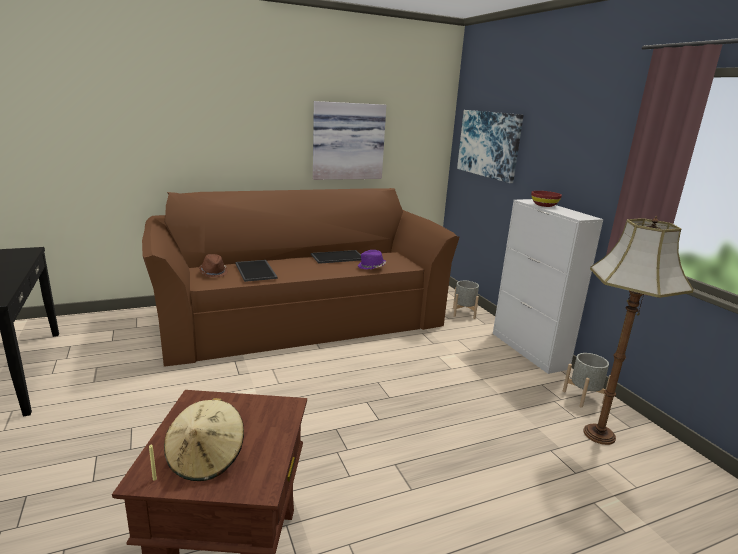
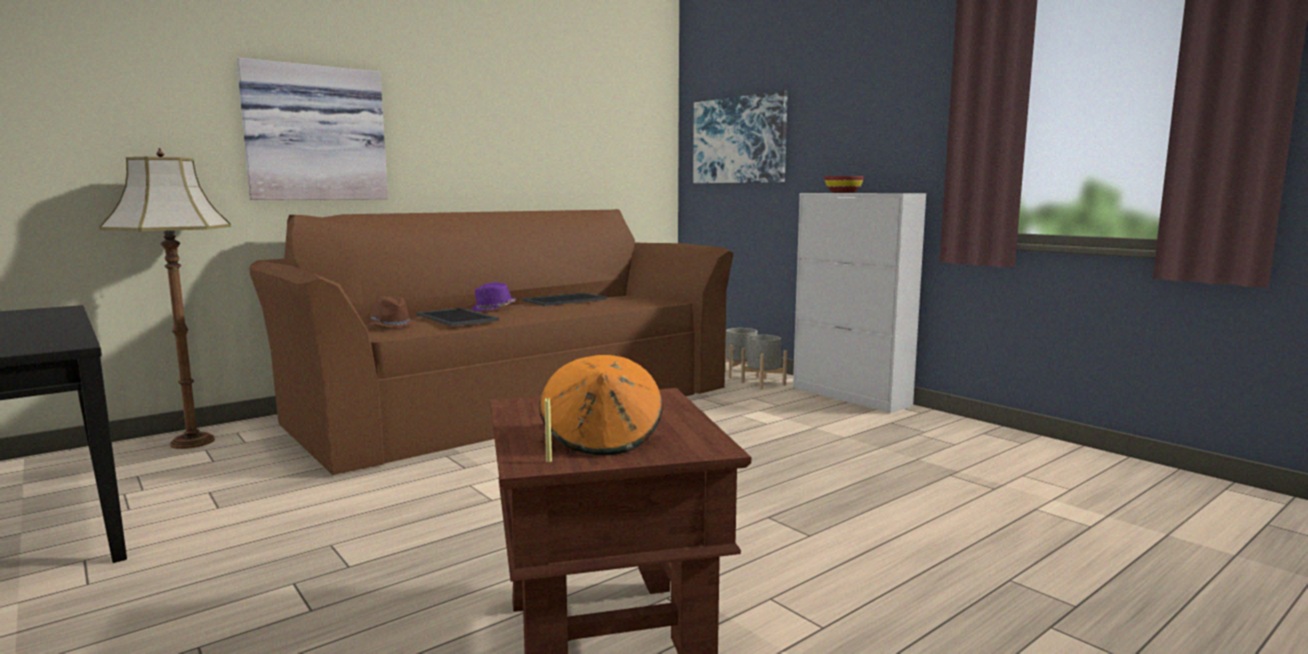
camera: 15 degrees left, 10 degrees down
(206, 458) = (602, 439): beige hat -> orange hat
(347, 141) = (544, 146): picture -> picture (315, 133)
(371, 267) = (621, 304): purple hat -> purple hat (493, 309)
(583, 397) = (948, 426): grey planter -> grey planter (763, 383)
(598, 434) = (991, 453): floor lamp -> floor lamp (192, 442)

